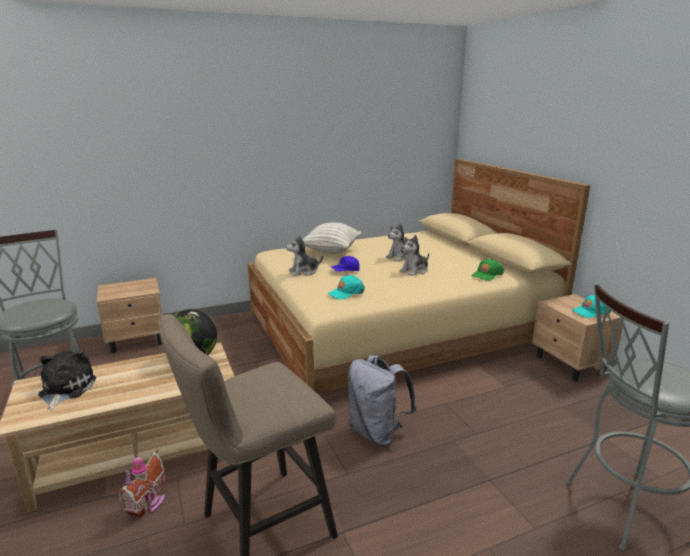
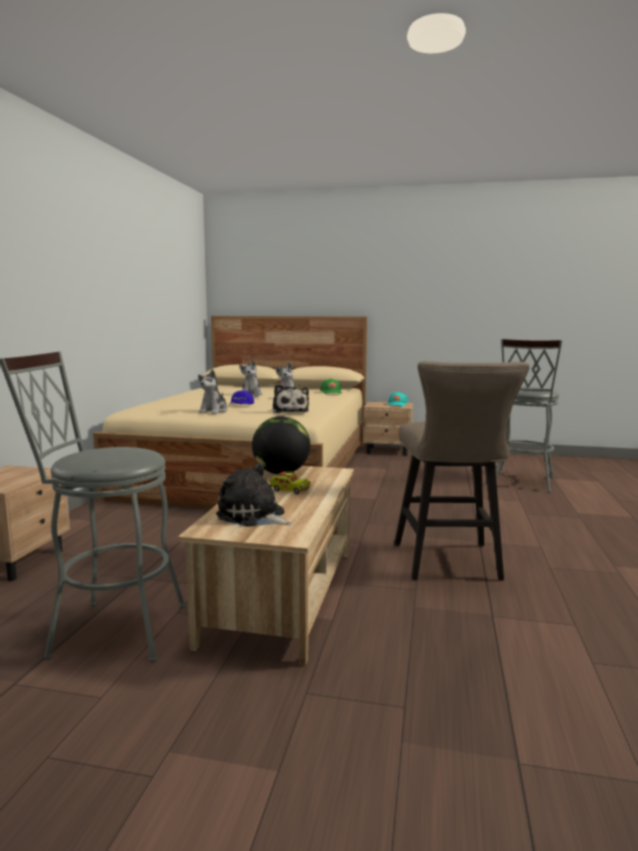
camera: 55 degrees left, 10 degrees down
(143, 378) = (289, 490): none -> toy truck
(149, 503) = (369, 600): toy house -> none
(331, 251) = (190, 399): pillow -> none
(346, 293) = (290, 411): turquoise cap -> plush toy
(377, 432) = (386, 508): grey backpack -> none

